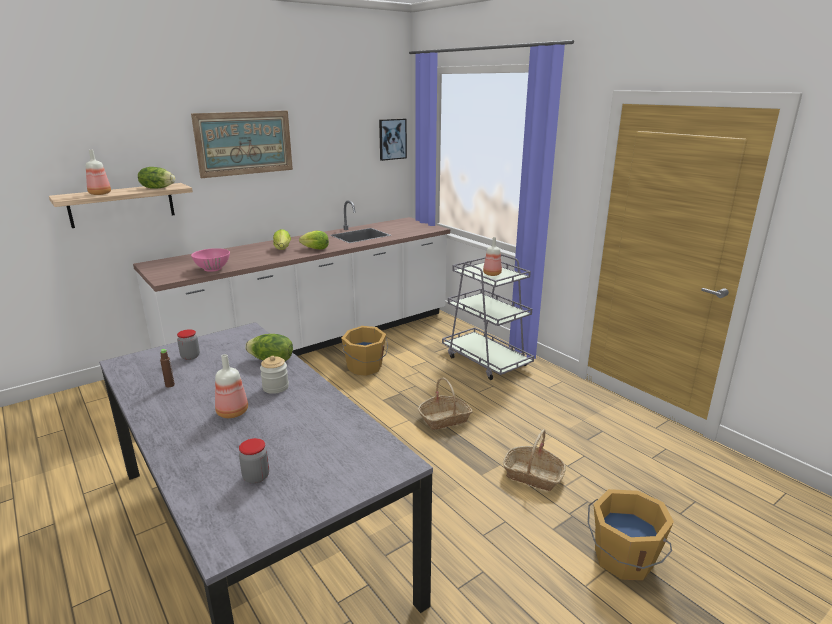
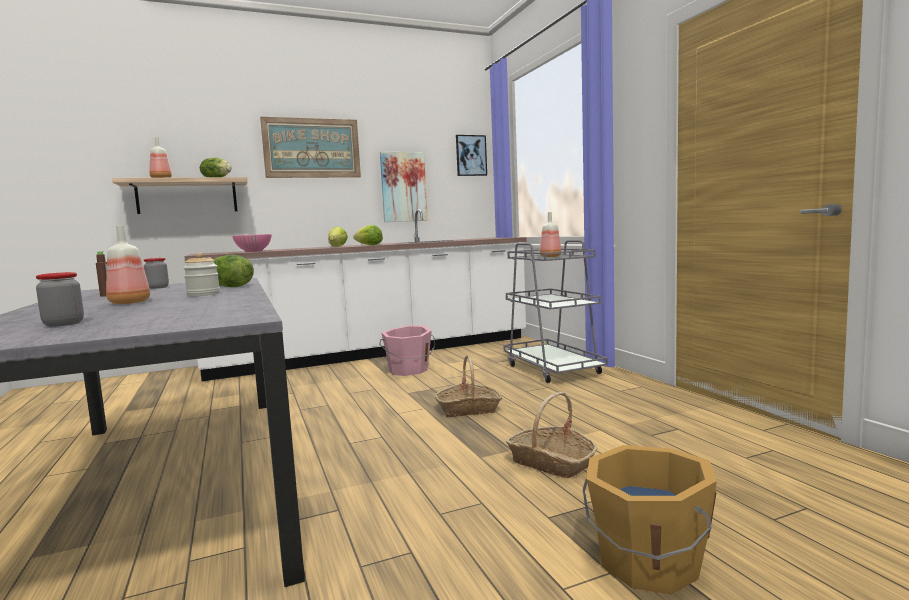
camera: 15 degrees right, 15 degrees down
(331, 175) = (403, 187): none -> picture
(365, 367) = (408, 370): orange bucket -> pink bucket

